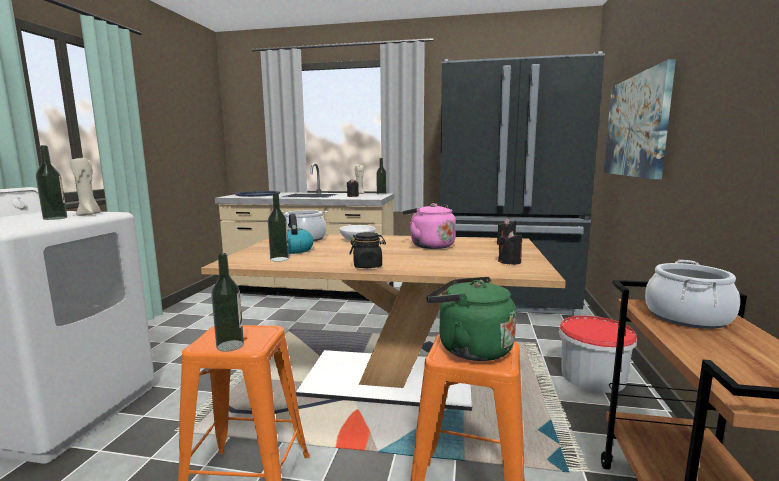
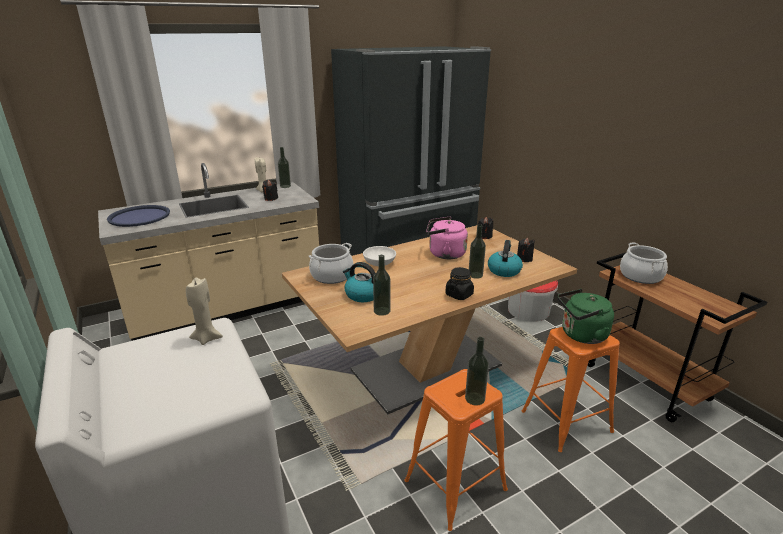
camera: 40 degrees left, 15 degrees up
(55, 218) = (199, 359): bottle -> bottle (475, 275)
(461, 263) = (504, 270): none -> kettle
(636, 126) = (526, 119): picture -> none

